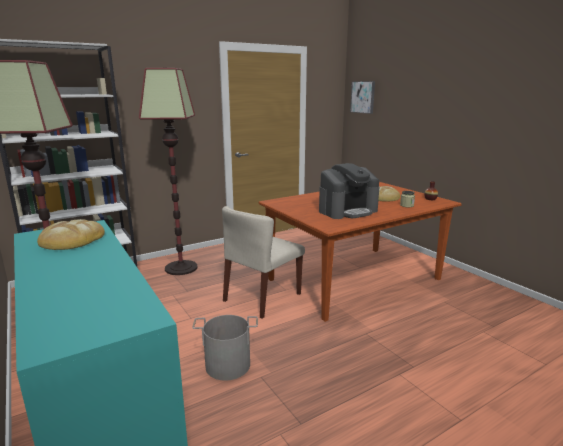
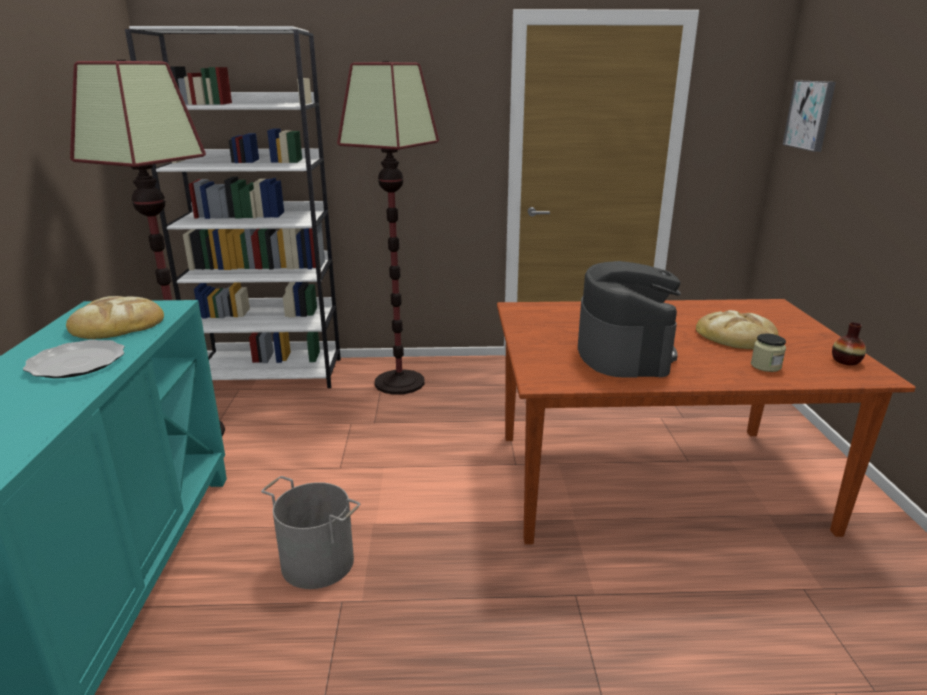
camera: 30 degrees right, 5 degrees up
(87, 261) = (76, 363): none -> plate
(262, 297) = (466, 466): beige chair -> none
(347, 211) = (623, 353): coffee machine -> coffee machine turned 90 degrees counterclockwise

